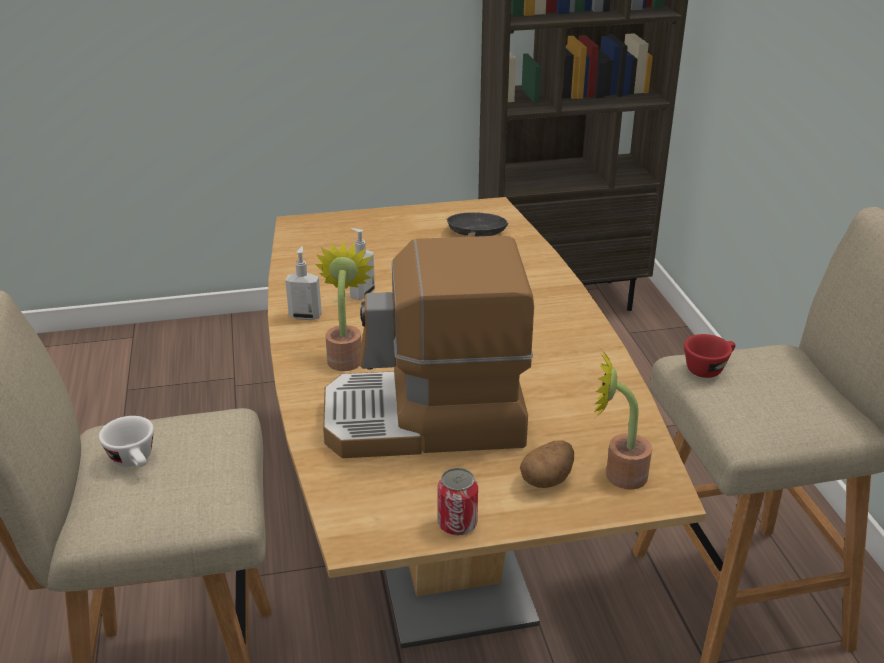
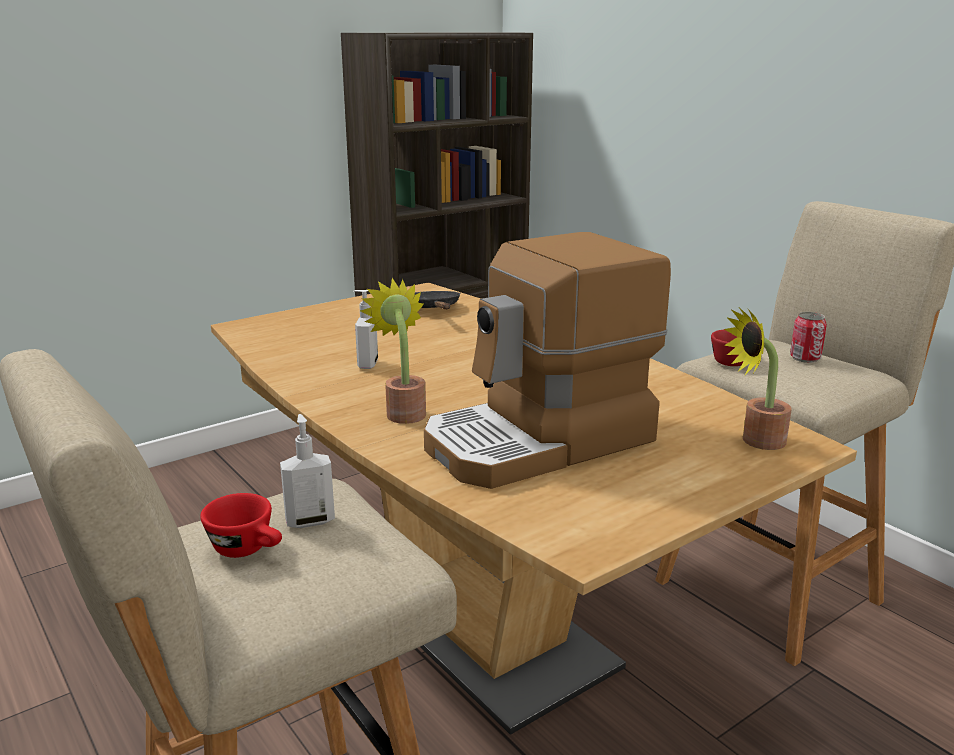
camera: 25 degrees left, 10 degrees down
(135, 461) = (249, 549): white cup -> red cup
(305, 316) = (325, 390): soap dispenser -> soap dispenser (310, 520)
(457, 524) = (665, 511): can -> can (805, 358)
(547, 479) = (702, 458): potato -> none

